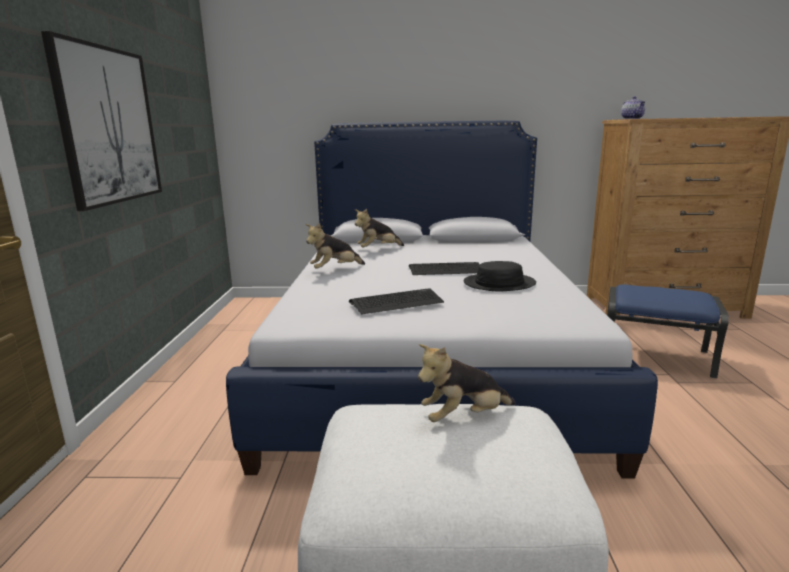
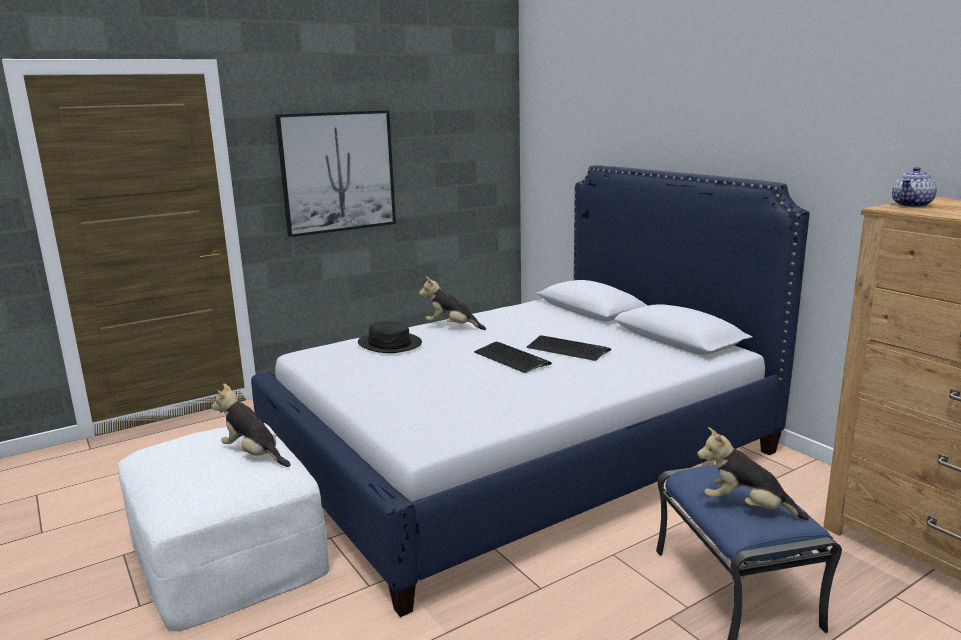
camera: 55 degrees right, 0 degrees up
(378, 249) = (547, 319): plush toy -> plush toy (746, 508)
(396, 302) = (382, 367): keyboard -> keyboard (567, 349)
(499, 284) = (499, 387): black hat -> black hat (389, 344)

